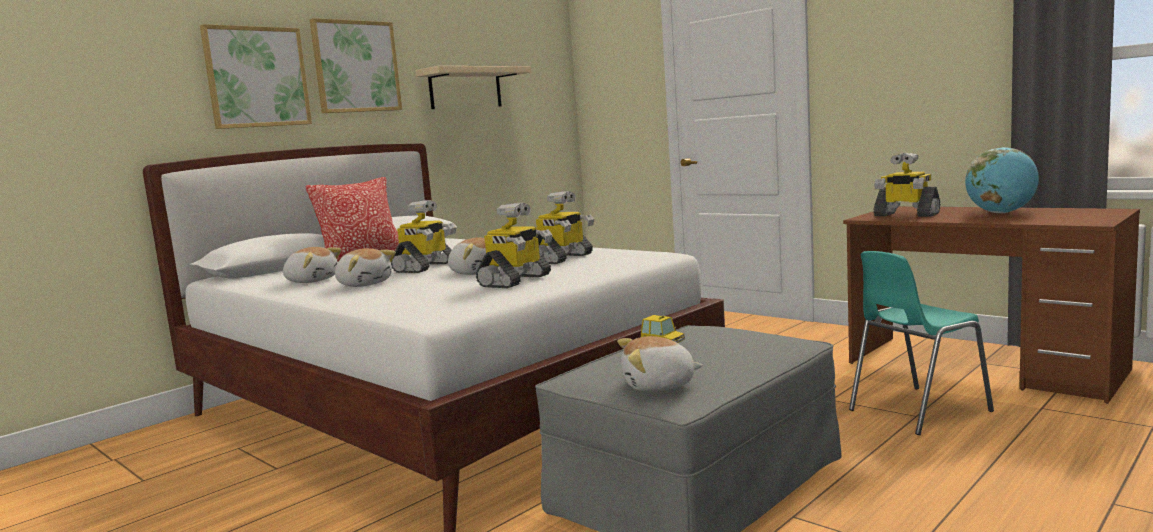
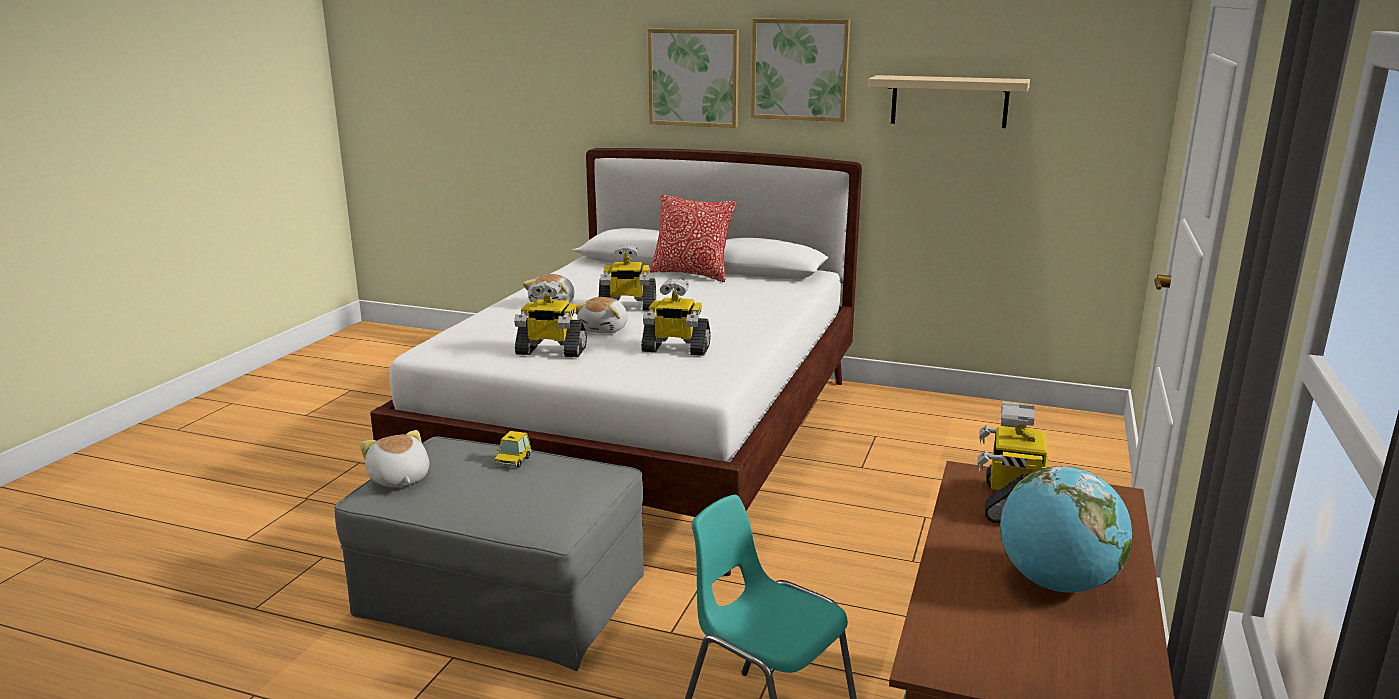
camera: 65 degrees right, 10 degrees up
(312, 281) = (576, 285): plush toy -> none

